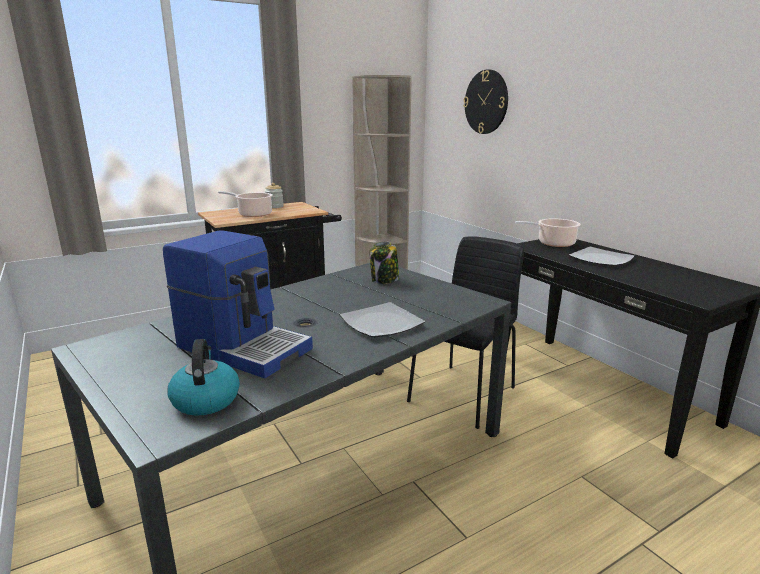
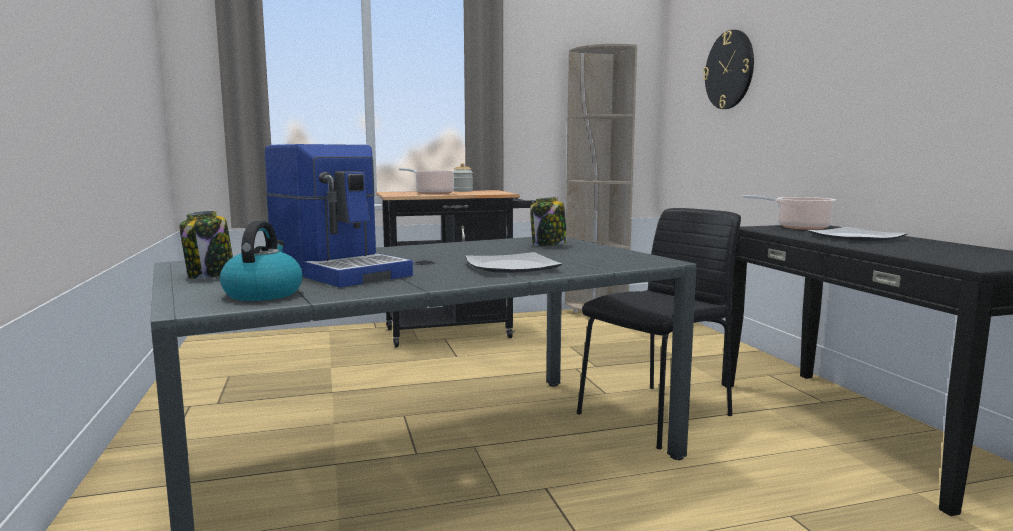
camera: 15 degrees right, 10 degrees down
(128, 368) = (210, 275): none -> jar

